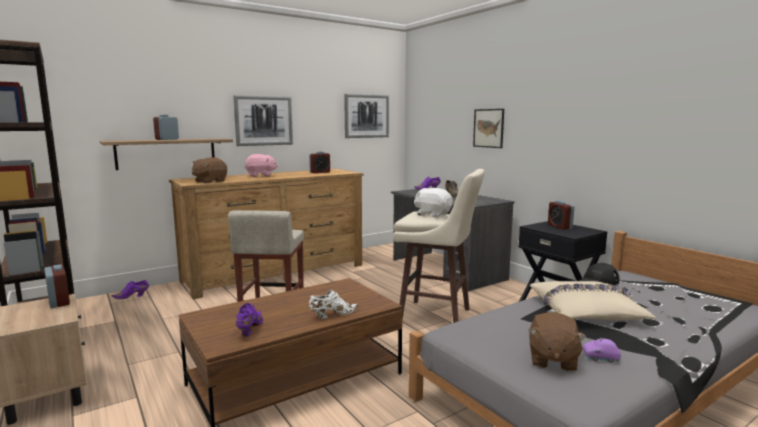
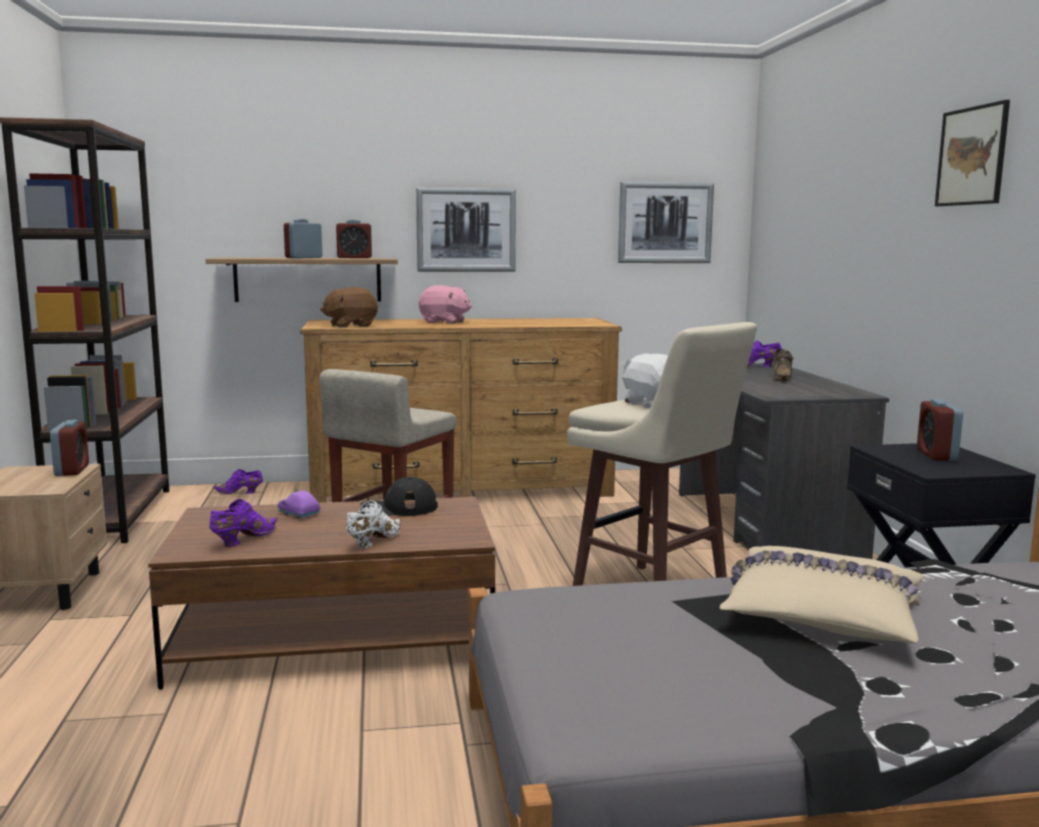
camera: 25 degrees right, 0 degrees up
(320, 172) = (550, 322): alarm clock -> alarm clock (354, 257)
(332, 315) = (373, 541): white shoe -> white shoe turned 60 degrees counterclockwise
(488, 128) = (864, 246): picture -> picture (972, 156)
(552, 360) = (626, 668): brown plush toy -> none
(599, 281) = (939, 570): black cap -> black cap (399, 508)
(601, 358) = (722, 685): purple toy car -> purple toy car (298, 514)

